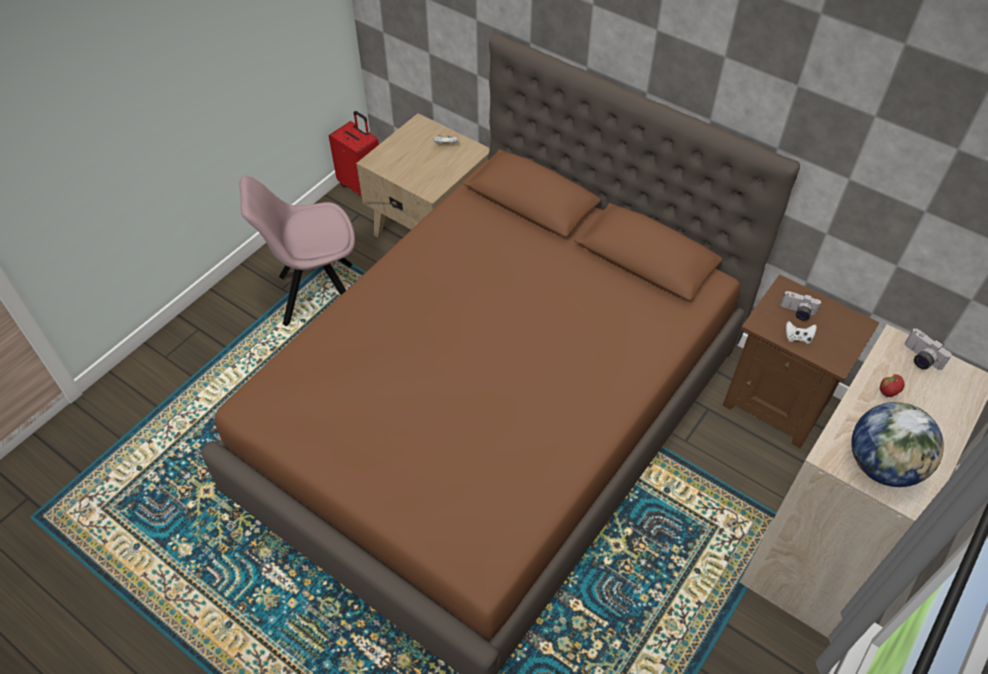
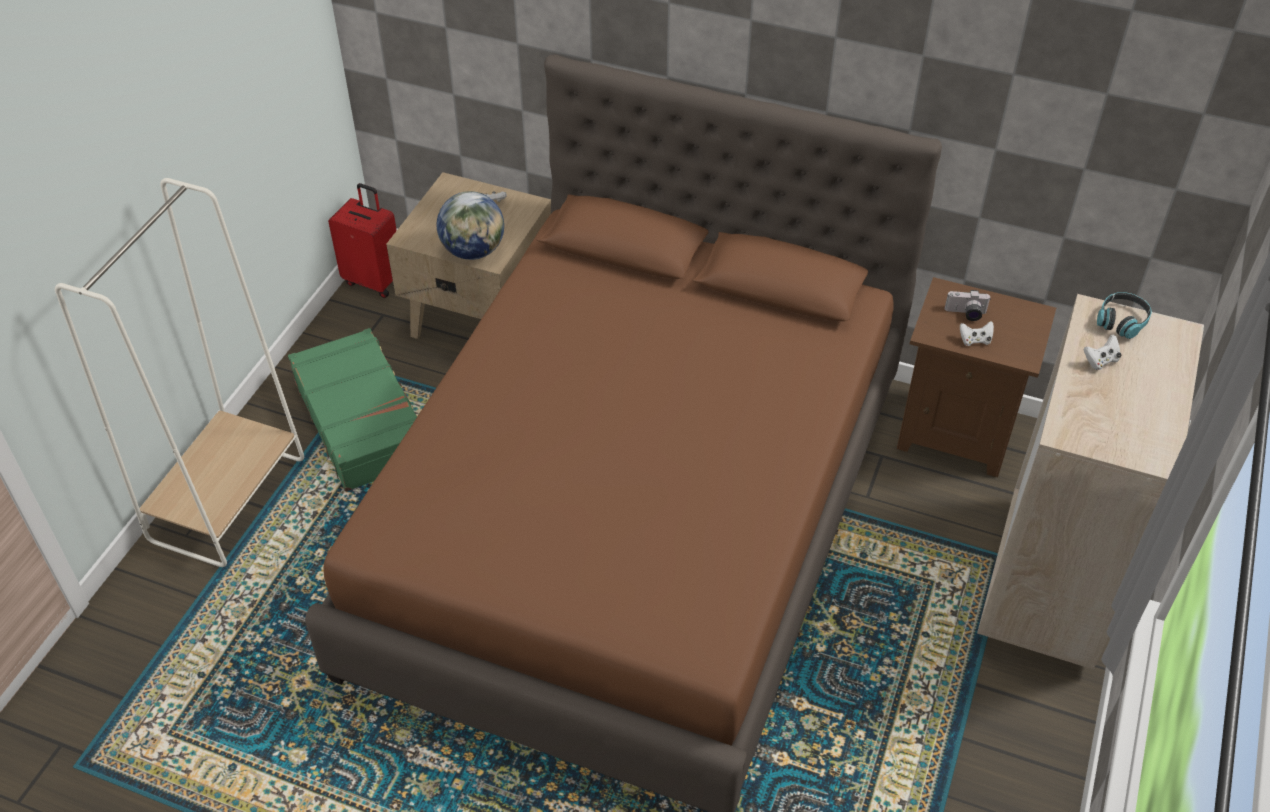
camera: 15 degrees left, 5 degrees down
(203, 337) = (228, 501): none -> clothes rack
(317, 295) = (362, 421): pink chair -> green suitcase
(882, 465) = (1118, 433): globe -> globe (473, 251)
(887, 392) = (1100, 361): apple -> white game controller
(919, 358) = (1121, 321): camera -> headphones

